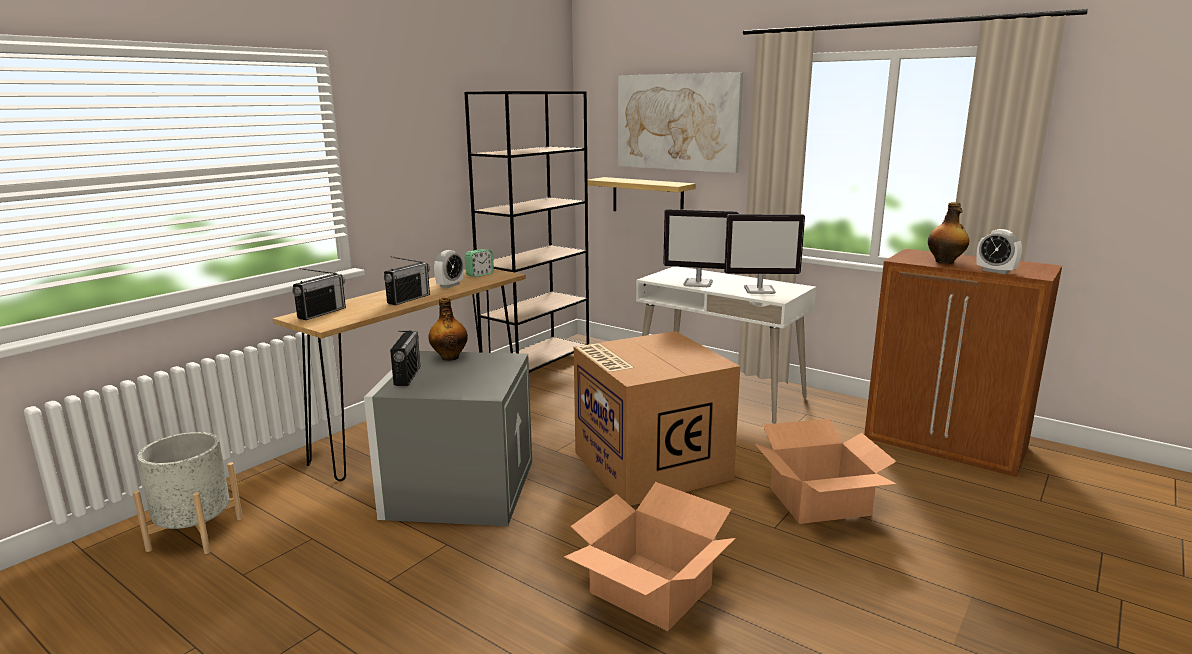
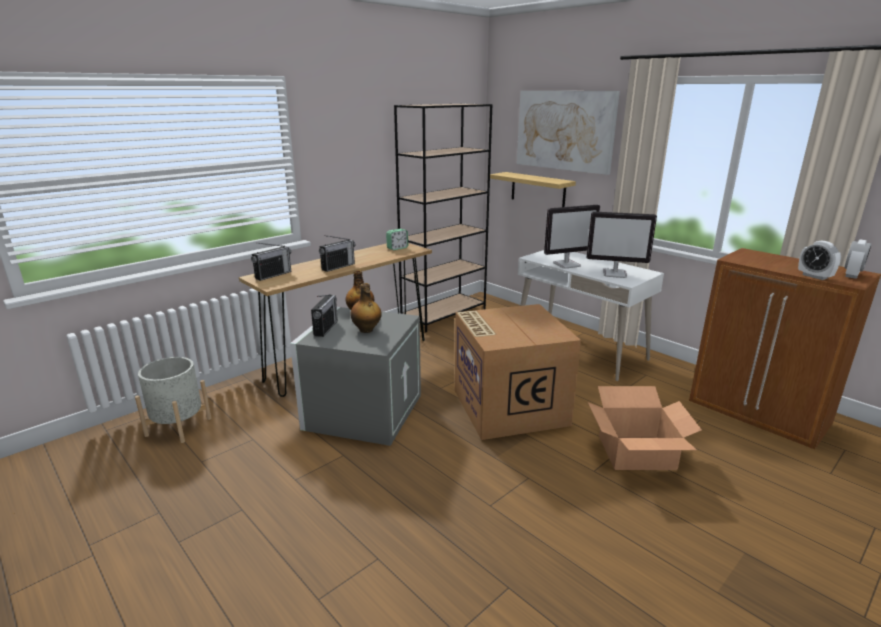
camera: 10 degrees right, 5 degrees up
(450, 285) = (372, 256): alarm clock -> alarm clock (851, 275)
(650, 590) = (482, 511): cardboard box -> none
(698, 284) = (567, 264): monitor -> monitor turned 45 degrees counterclockwise
(945, 262) = (772, 264): bottle -> bottle (366, 330)

